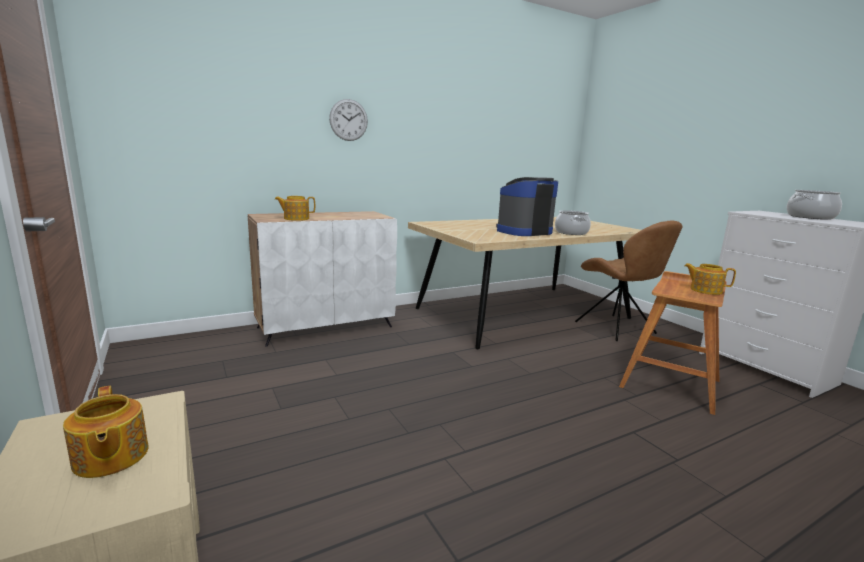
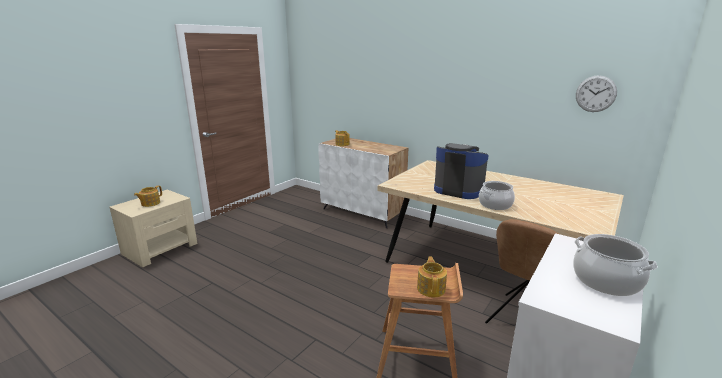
camera: 65 degrees right, 5 degrees up
(348, 120) = (397, 83): wall clock -> wall clock (595, 94)

